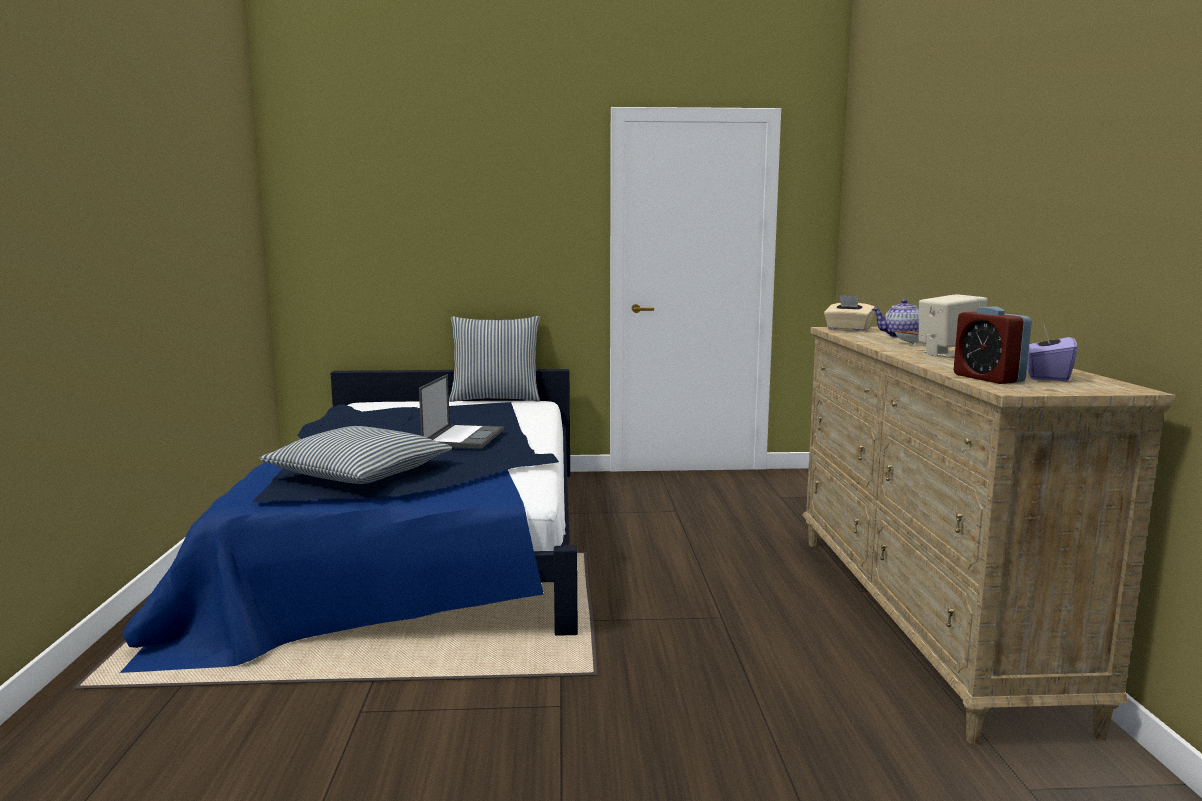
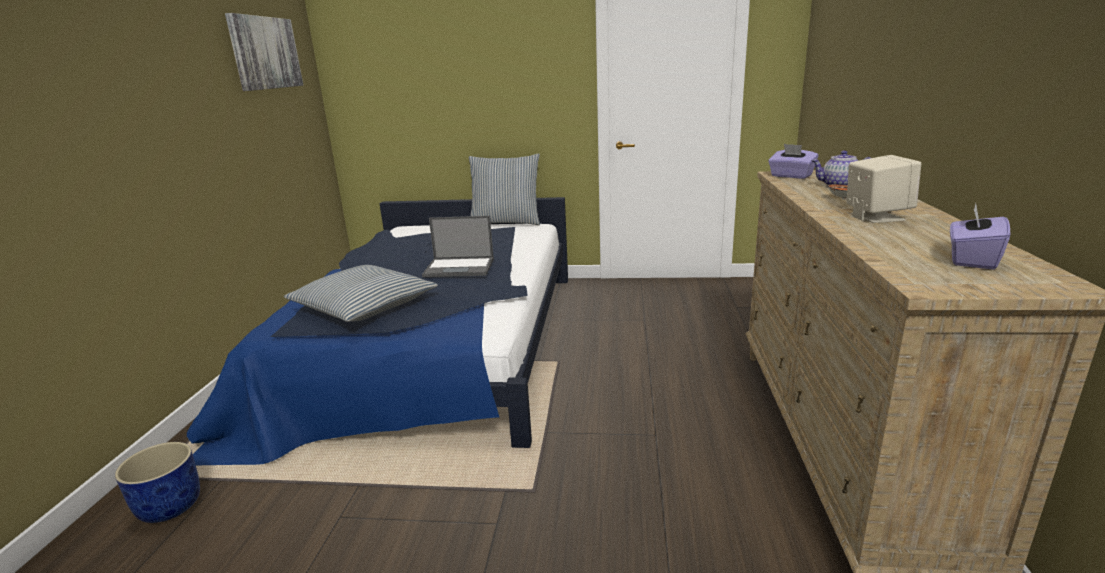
camera: 10 degrees right, 10 degrees up
(120, 716) = (169, 507): none -> blue planter
(216, 177) = (264, 53): none -> picture
(464, 437) = (460, 267): laptop -> laptop turned 75 degrees clockwise
(848, 330) = (791, 176): beige tissue box -> purple tissue box
(988, 378) = (904, 263): alarm clock -> none

